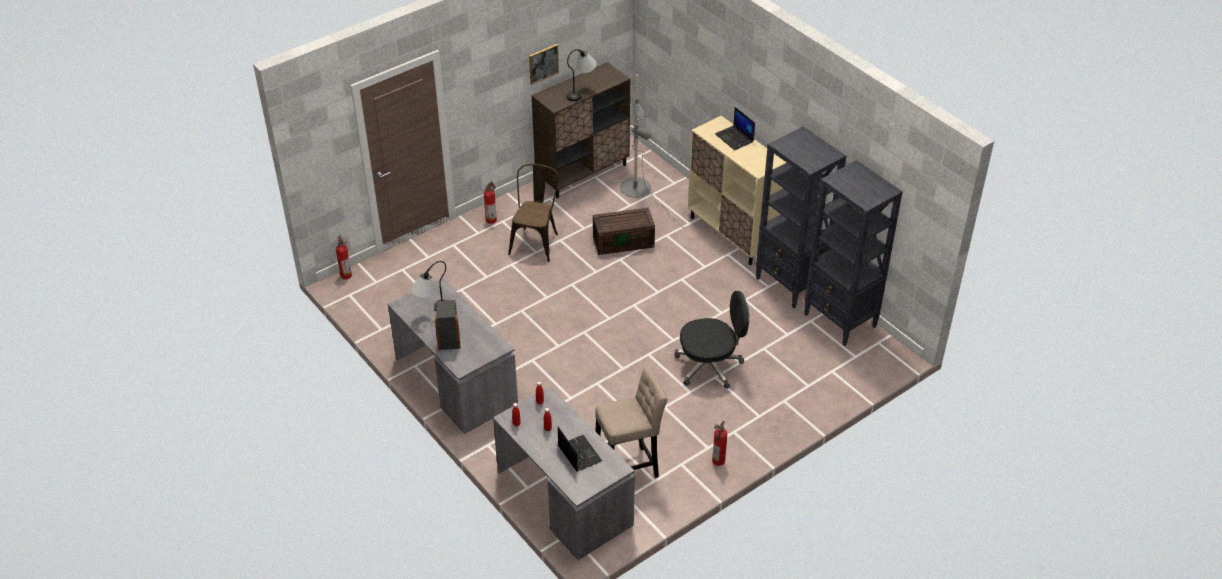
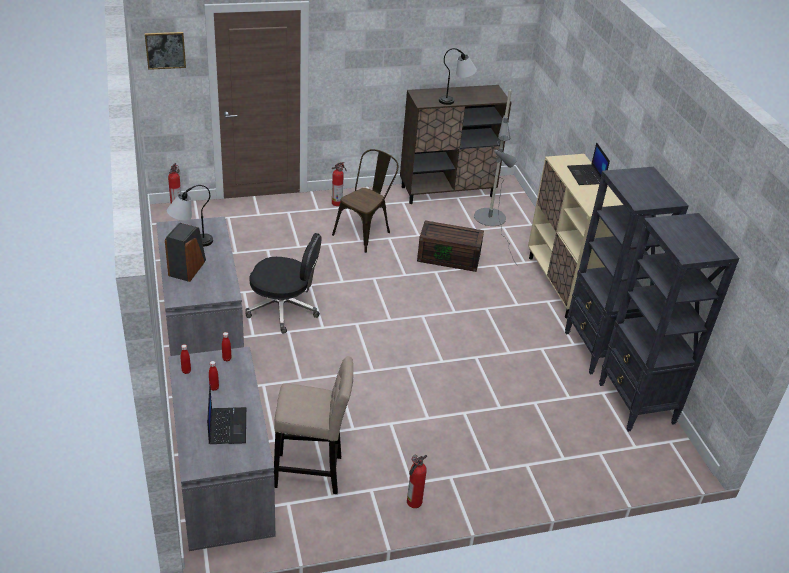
camera: 20 degrees right, 5 degrees down
(543, 63) = (426, 60): picture -> picture (165, 50)
(710, 366) = (465, 400): black office chair -> black office chair (284, 309)

